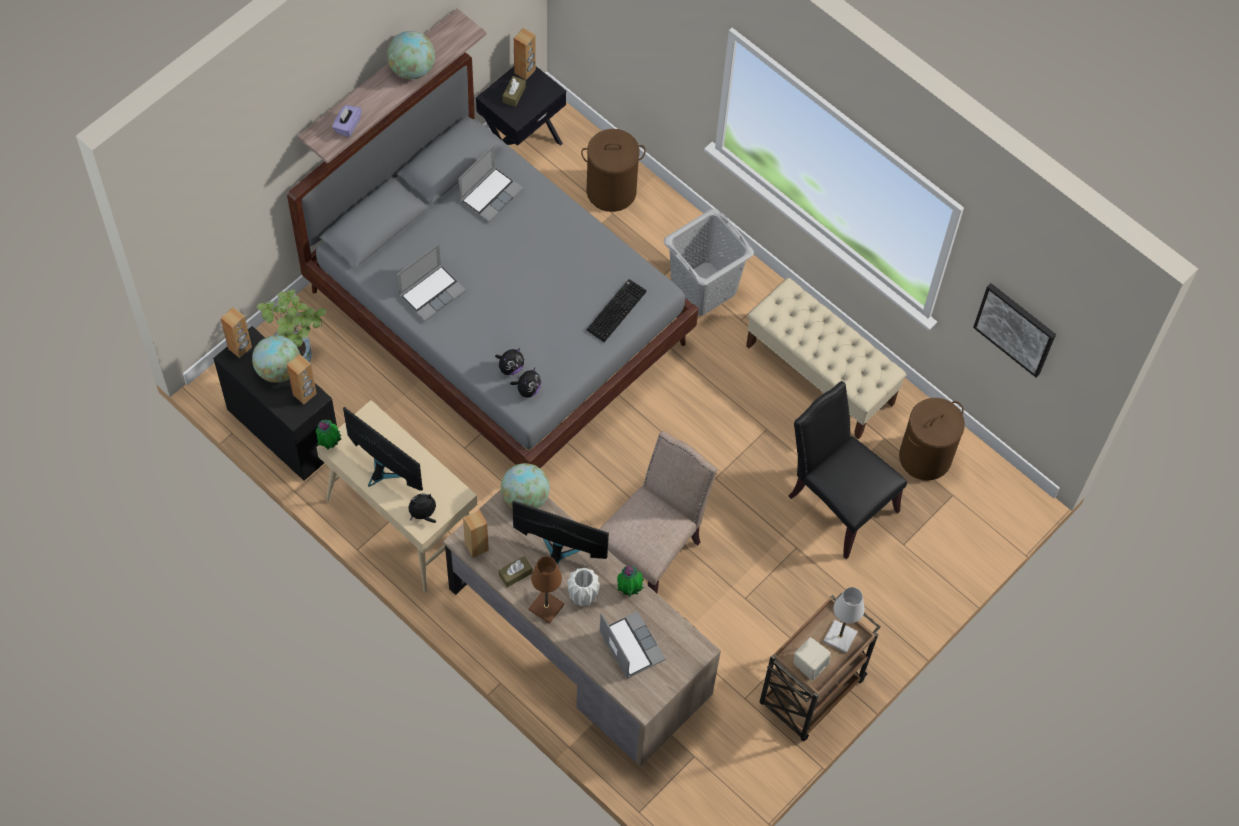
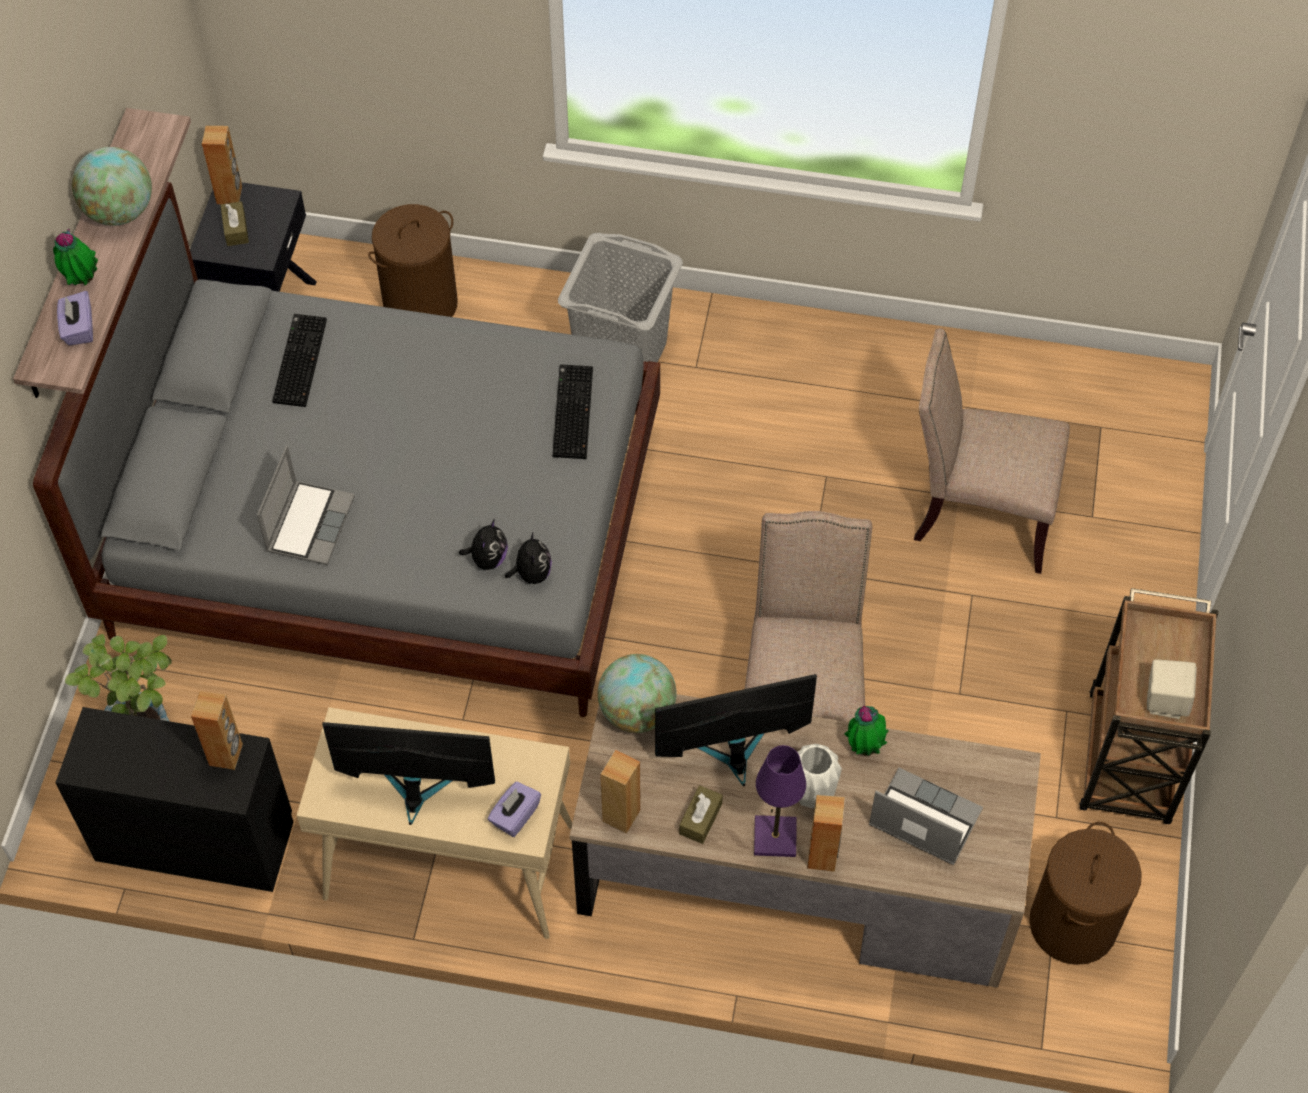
camera: 30 degrees left, 5 degrees down
(240, 348) = (86, 746): brown speaker -> brown speaker (822, 856)
(278, 370) = (164, 744): globe -> none
(329, 443) = (311, 799): potted plant -> potted plant (81, 281)
(423, 514) = (515, 816): plush toy -> purple tissue box
(491, 194) = (298, 360): laptop -> keyboard
(546, 607) = (775, 837): brown table lamp -> purple table lamp
(820, 375) = (839, 378): beige bench -> none
(837, 502) = (977, 512): black chair -> beige chair
(839, 637) = (1172, 644): white table lamp -> none
(925, 456) = (1035, 401): brown laundry basket -> brown laundry basket (1073, 923)
(1015, 329) = (1126, 131): picture -> none

